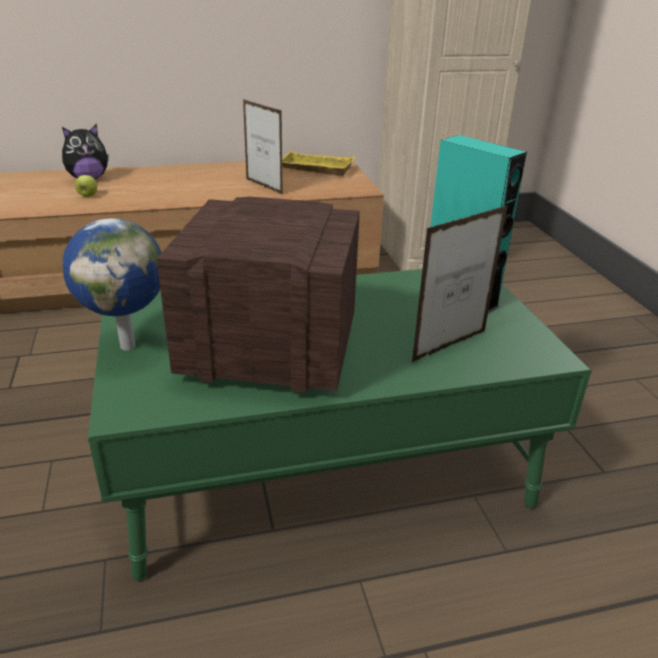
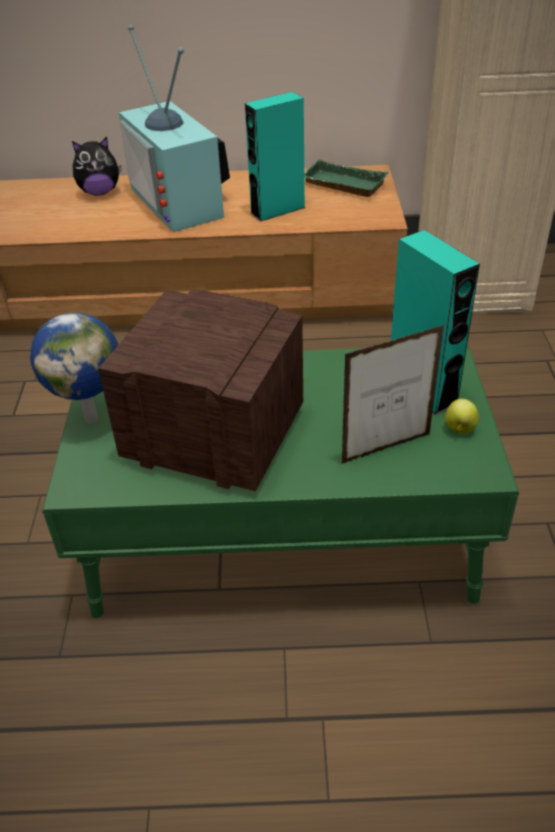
camera: 15 degrees right, 10 degrees up
(88, 196) = (95, 217): apple -> apple (459, 429)
(172, 183) = (182, 202): none -> television
(264, 186) = (277, 210): picture frame -> turquoise speaker
(314, 169) = (341, 185): yellow tray -> green tray

